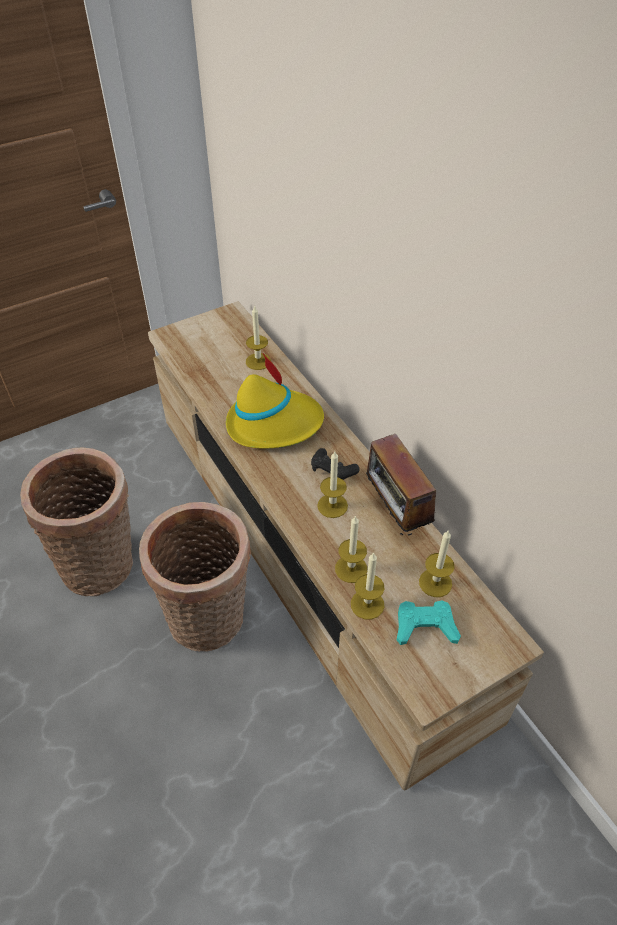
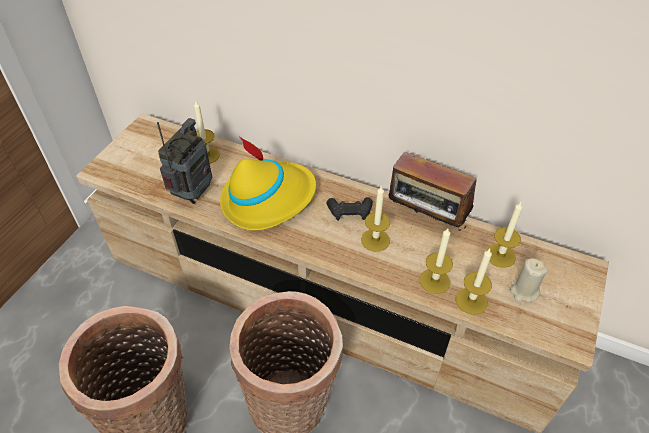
camera: 35 degrees left, 0 degrees up
(220, 388) = (193, 193): none -> radio
(425, 626) = (524, 291): turquoise game controller -> beige candle

